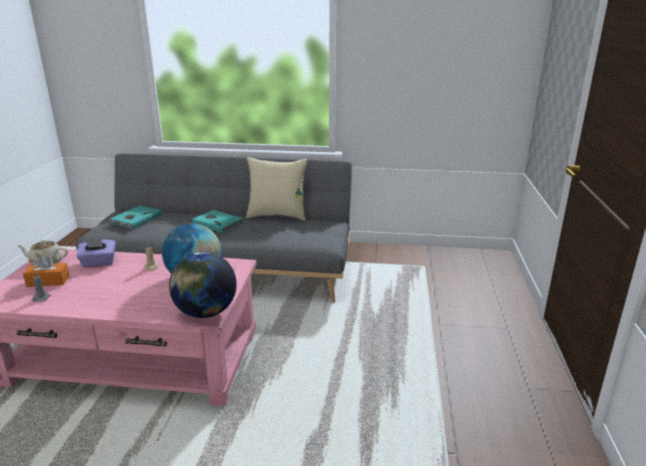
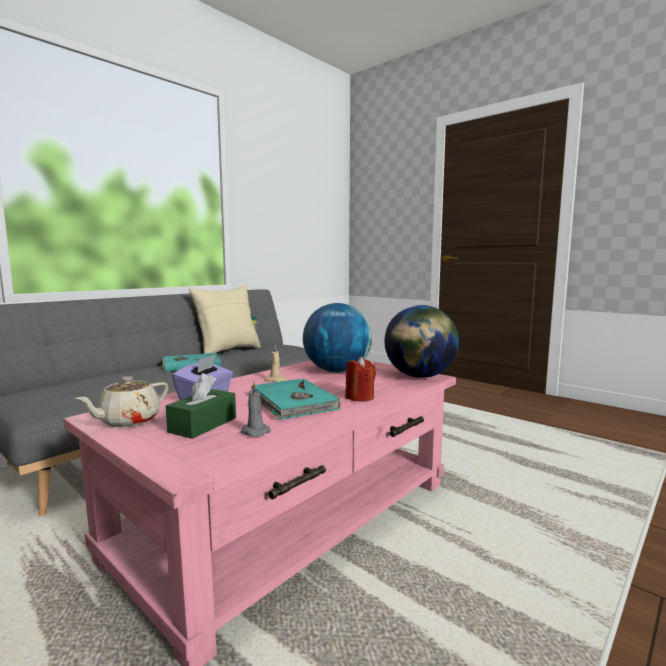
camera: 55 degrees left, 15 degrees down
(48, 281) = (203, 425): orange tissue box -> green tissue box
(127, 306) = (359, 397): none -> red candle
(135, 219) = (71, 387): turquoise book -> turquoise book (292, 402)

